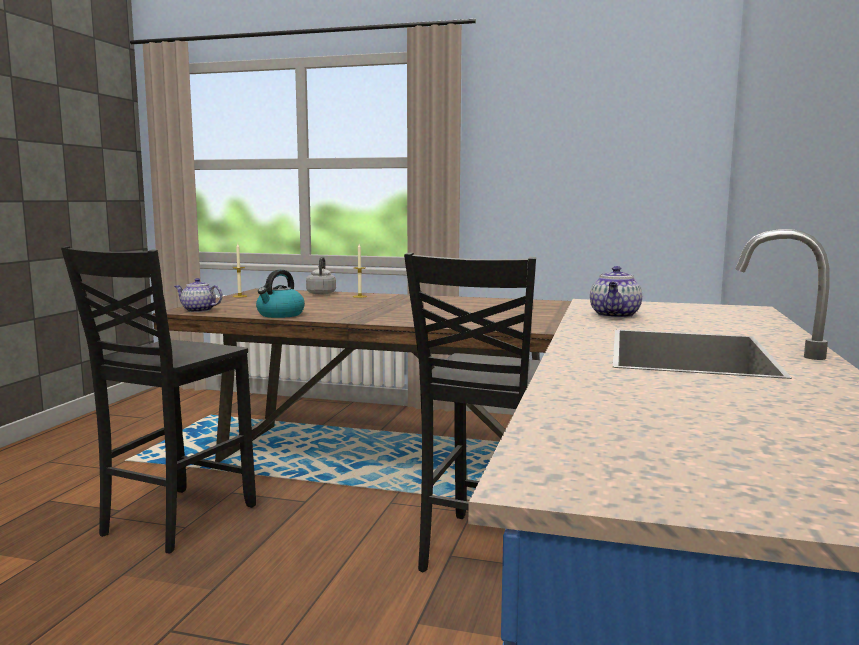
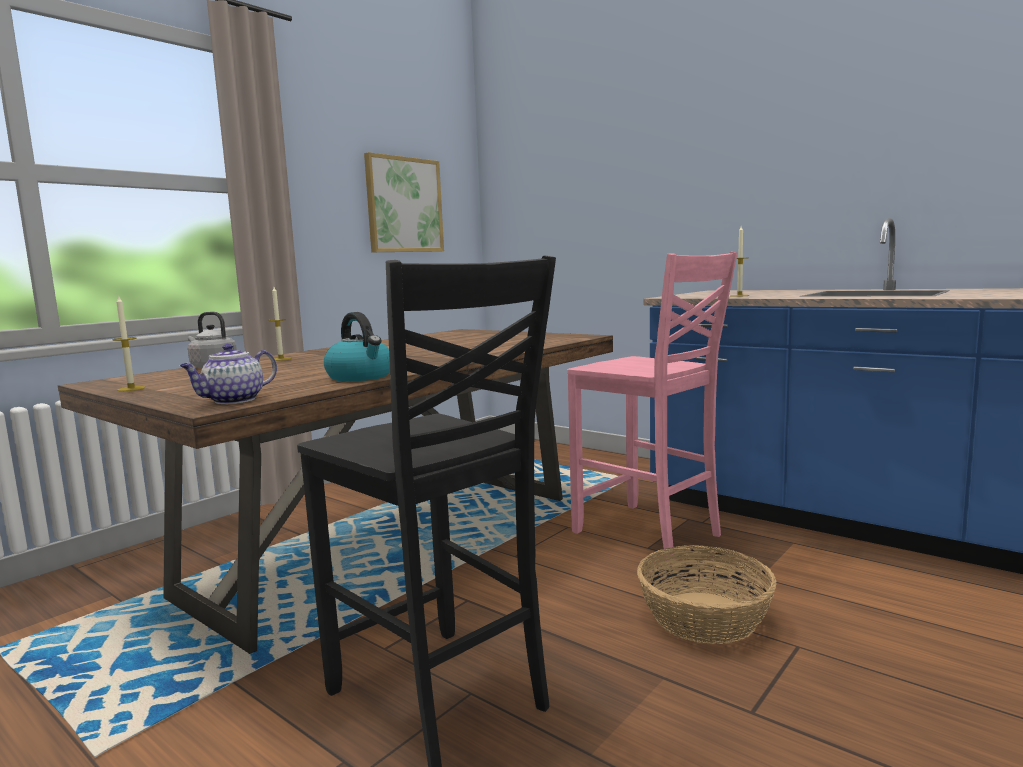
camera: 65 degrees left, 0 degrees up
(313, 598) = (704, 618): none -> basket
(484, 552) = (649, 534): black chair -> pink chair
(603, 168) = (404, 205): none -> picture
(615, 315) = (739, 296): teapot -> candle

